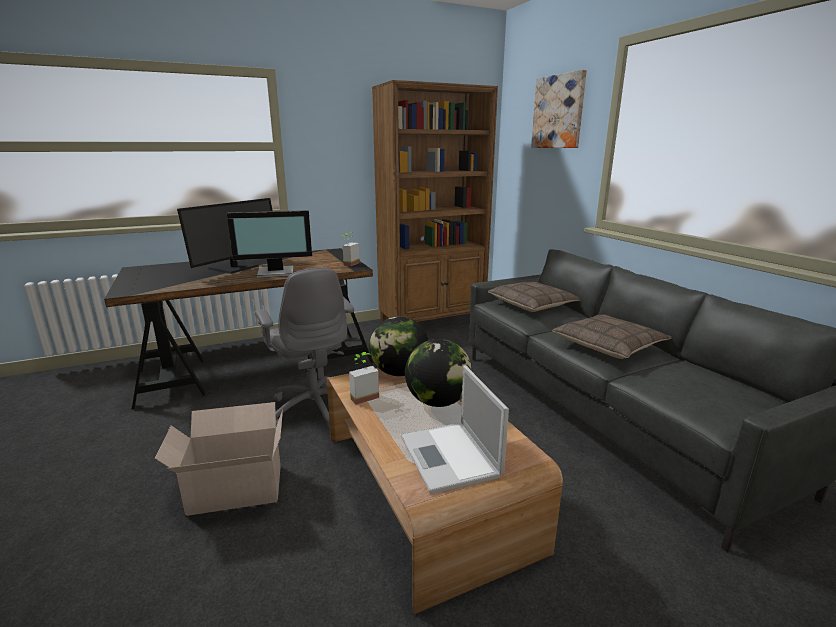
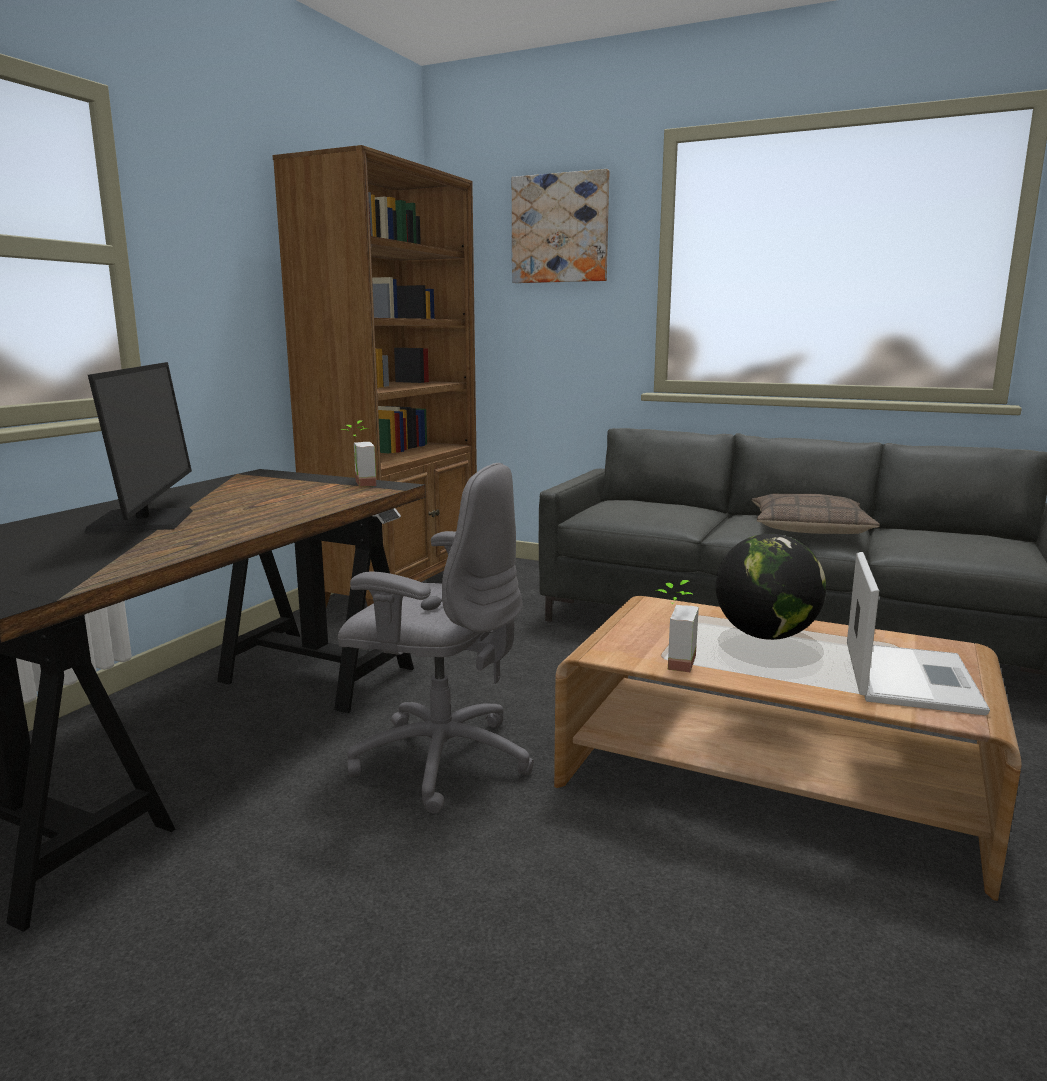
camera: 40 degrees left, 5 degrees down
(233, 489) = (540, 922): cardboard box -> none
(276, 272) = (271, 513): monitor -> none
(399, 372) = (646, 623): globe -> none
(450, 457) = (908, 677): laptop -> laptop turned 105 degrees counterclockwise
(533, 304) = (644, 507): pillow -> none

